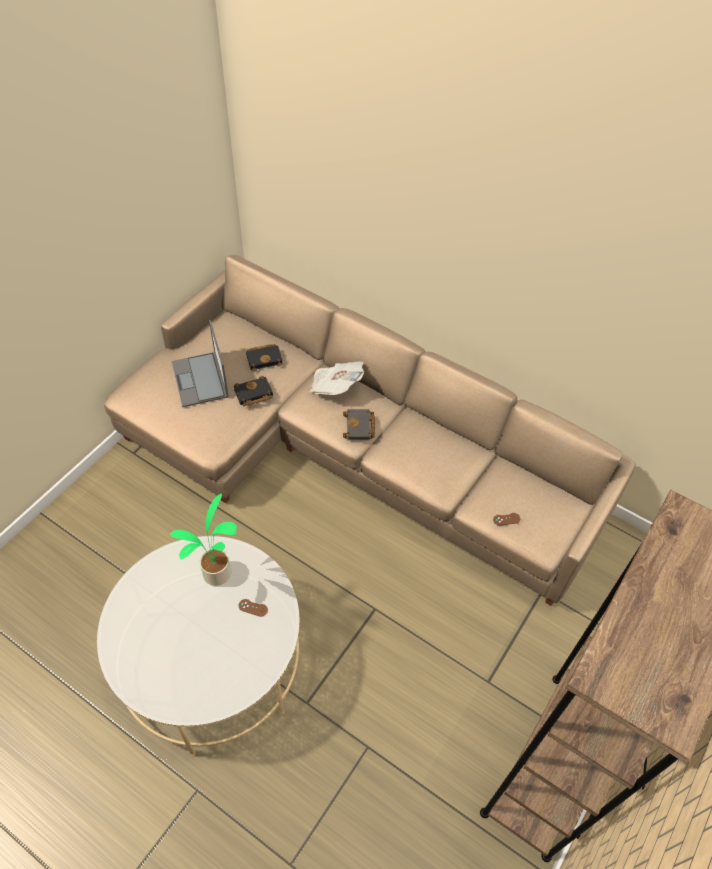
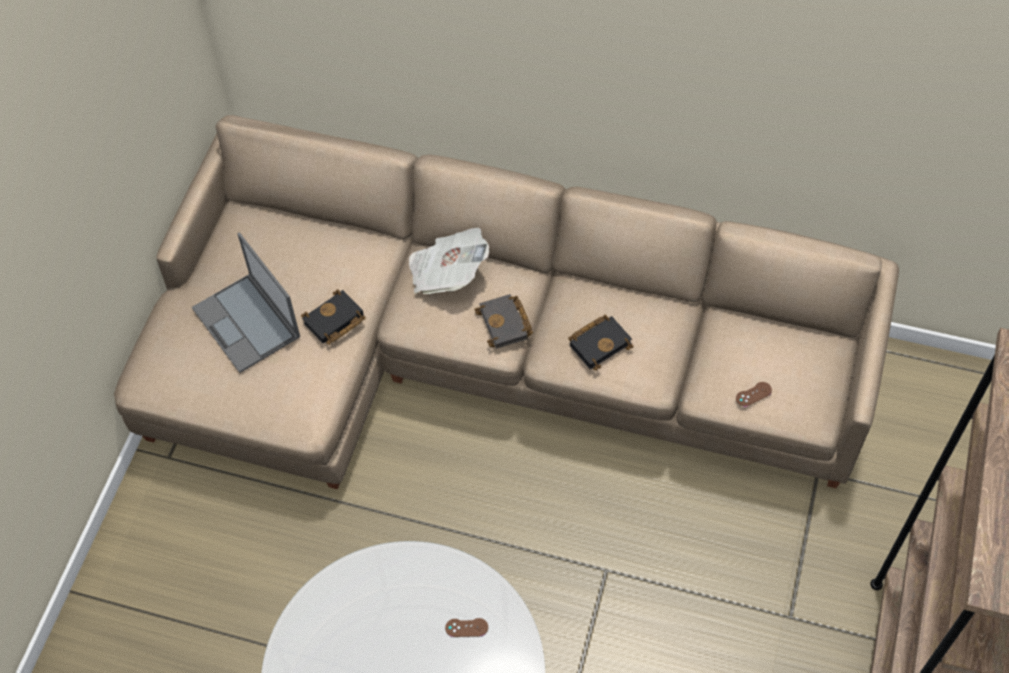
camera: 15 degrees left, 5 degrees up
(217, 575) = (399, 600): potted plant -> none
(265, 358) = (327, 261): black book -> black book (600, 343)

